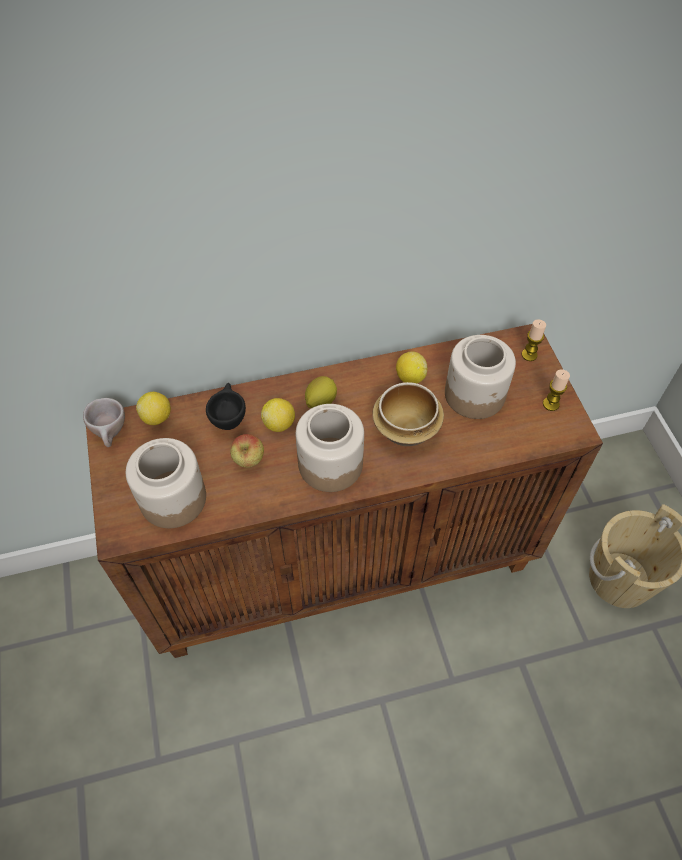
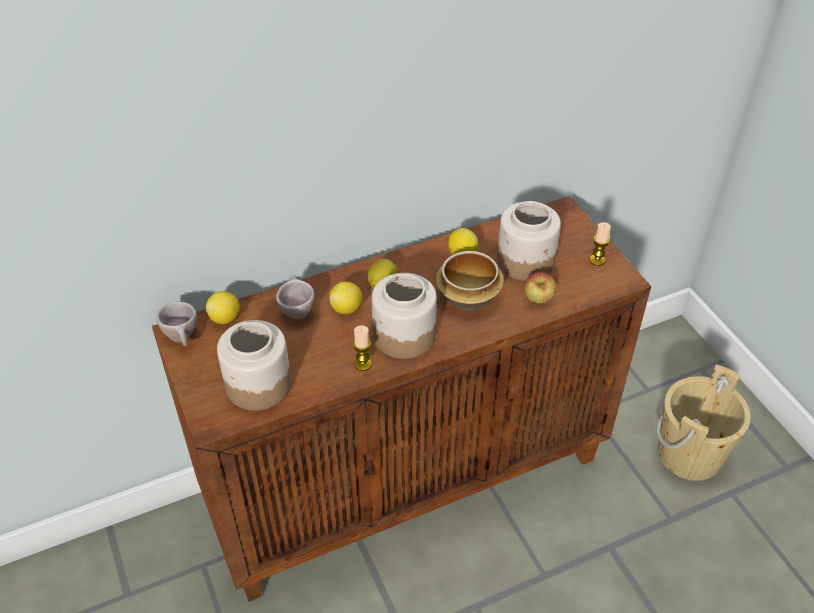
camera: 10 degrees left, 10 degrees down
(228, 418) = (296, 310): black cup -> beige cup
(249, 461) = (325, 343): apple -> apple (538, 300)
(529, 355) = (568, 223): candle -> candle (363, 364)

